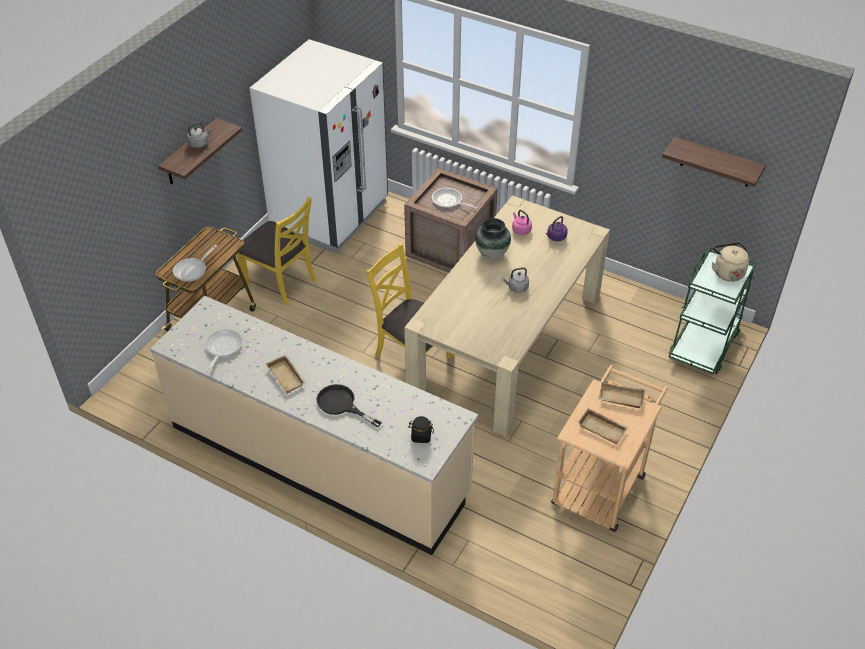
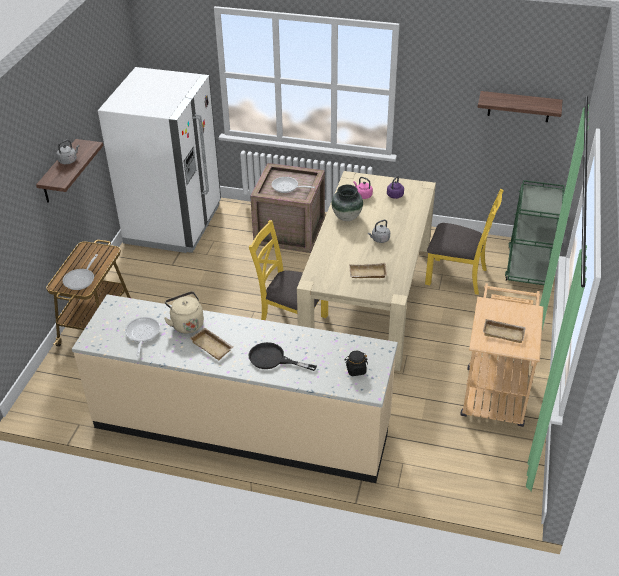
camera: 15 degrees left, 5 degrees down
(280, 281) = (150, 285): yellow chair -> yellow chair (457, 276)
(620, 399) = (507, 307): beige tray -> beige tray (367, 274)
(727, 272) = (544, 197): beige kettle -> beige kettle (186, 323)

